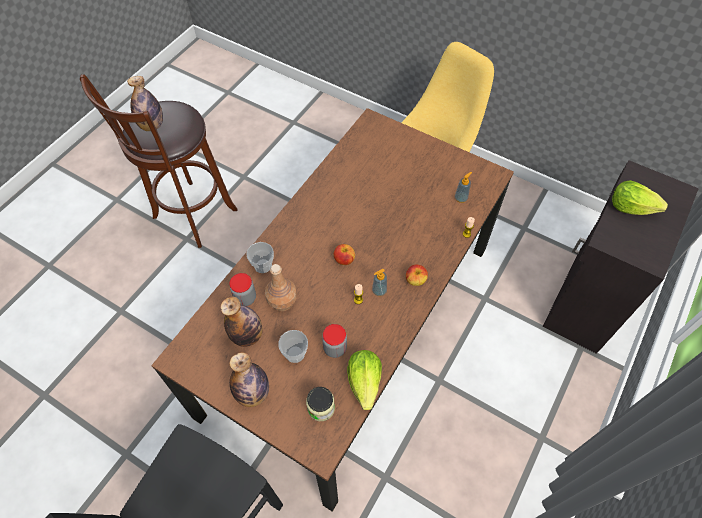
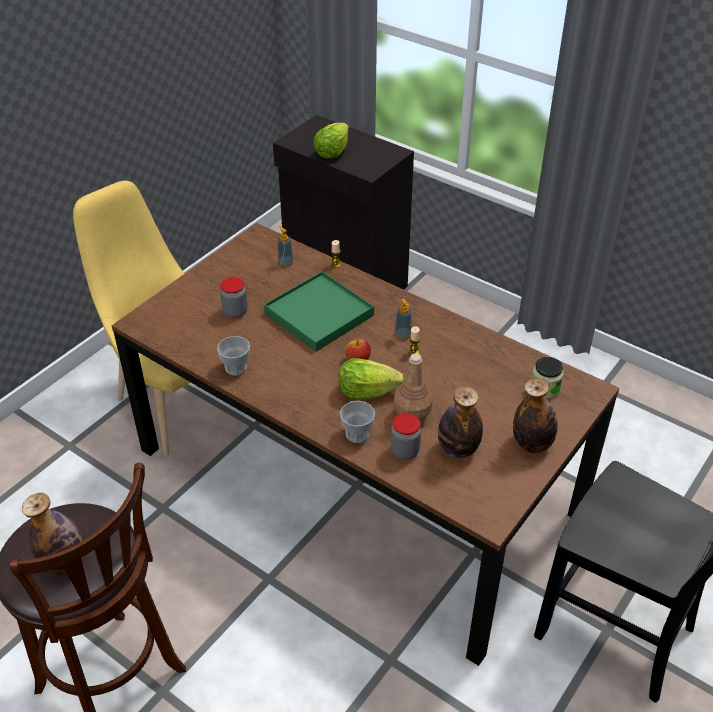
camera: 85 degrees left, 15 degrees down
(295, 353) = (481, 407): cup -> cup (236, 367)
(335, 348) = (474, 374): jar -> jar (235, 312)
(365, 382) = (513, 354): lettuce -> lettuce (366, 391)
(397, 228) = (319, 314): none -> green tray
(415, 280) = (392, 307): apple -> none

